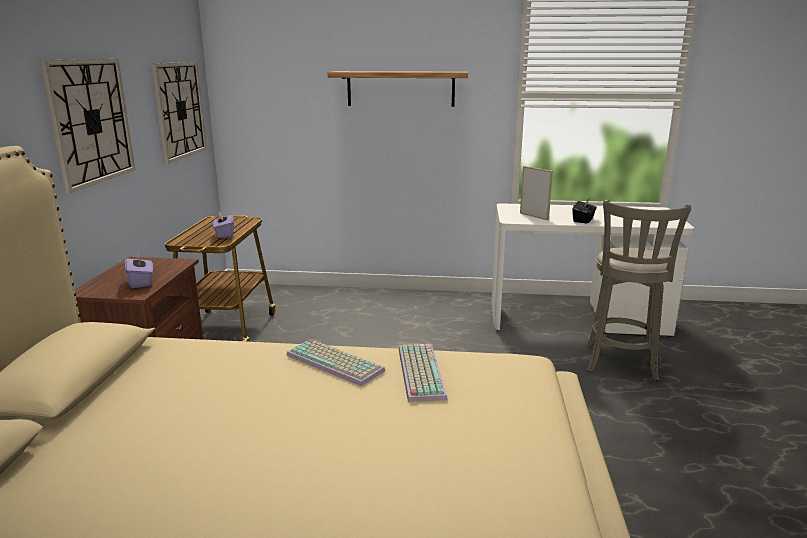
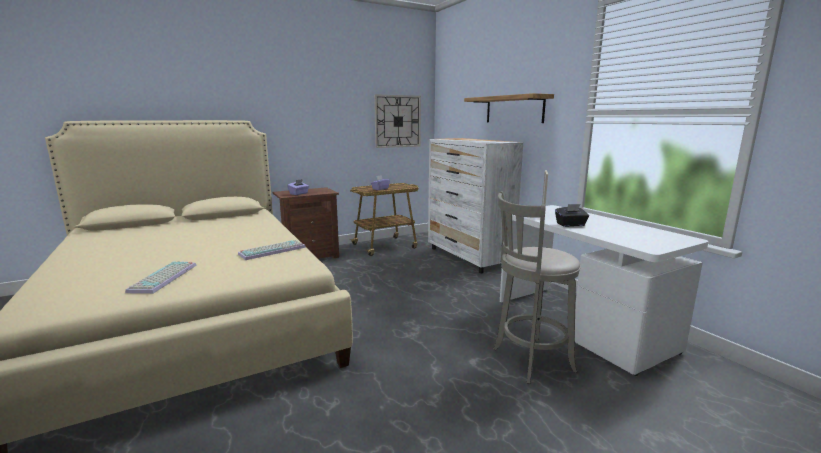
camera: 55 degrees right, 5 degrees down
(90, 121) = (315, 118): wall clock -> none
(336, 362) = (269, 237): keyboard -> keyboard (164, 278)
(357, 299) = (468, 257): none -> white dresser

